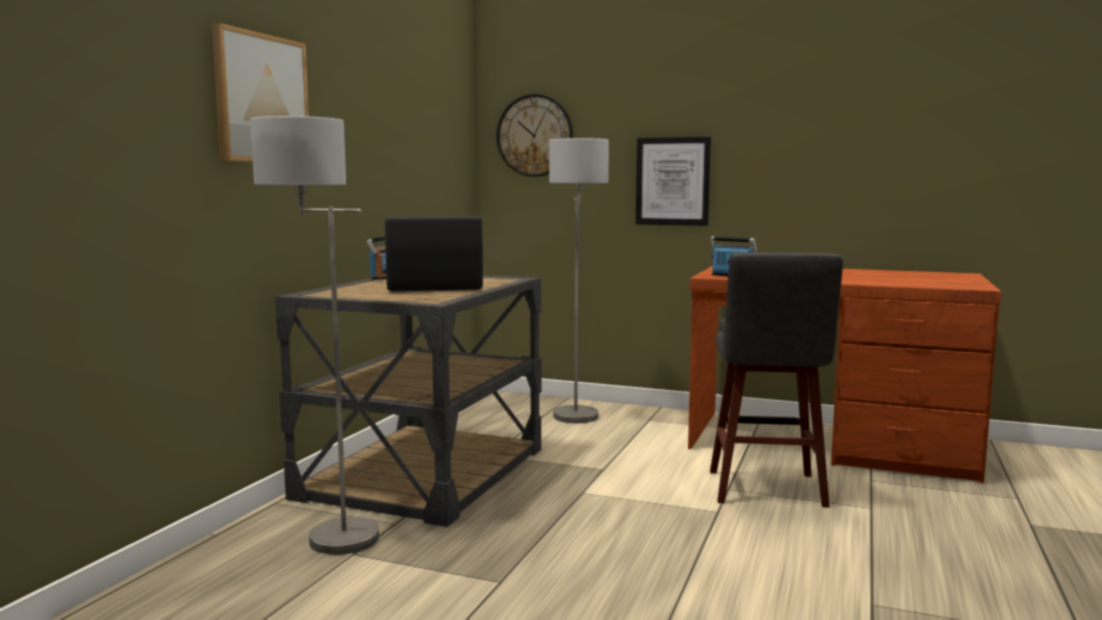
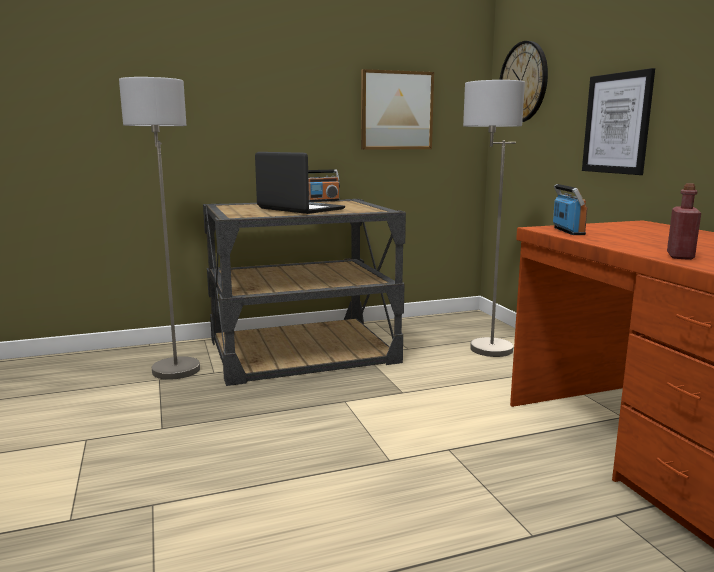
camera: 50 degrees right, 5 degrees up
(261, 99) = (201, 68): picture -> picture (396, 110)
(766, 490) = (476, 466): grey stool -> none
(859, 281) = (680, 256): none -> red bottle

